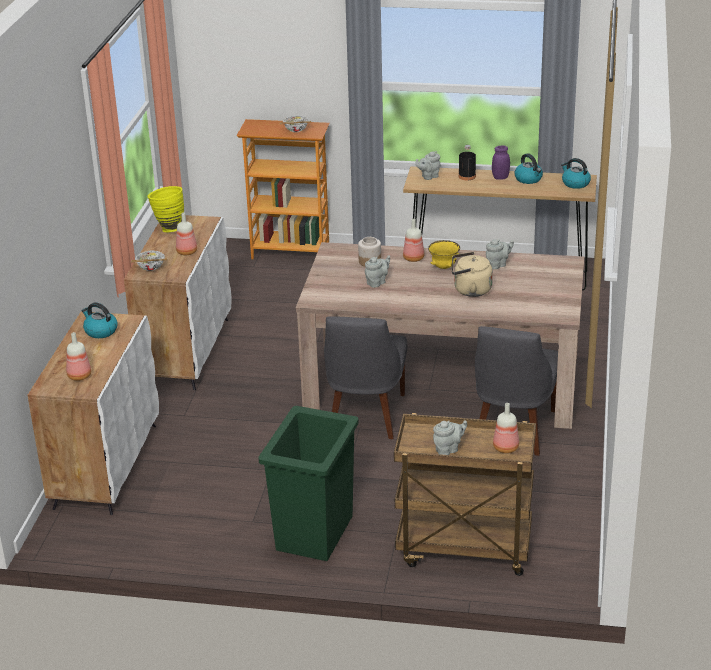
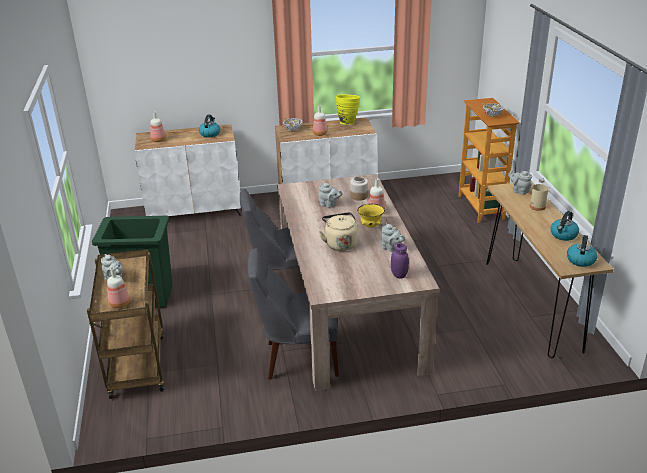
camera: 70 degrees right, 0 degrees up
(467, 176) = (537, 206): black bottle -> beige bottle
(500, 177) = (552, 221): purple jar -> purple jar (399, 275)

